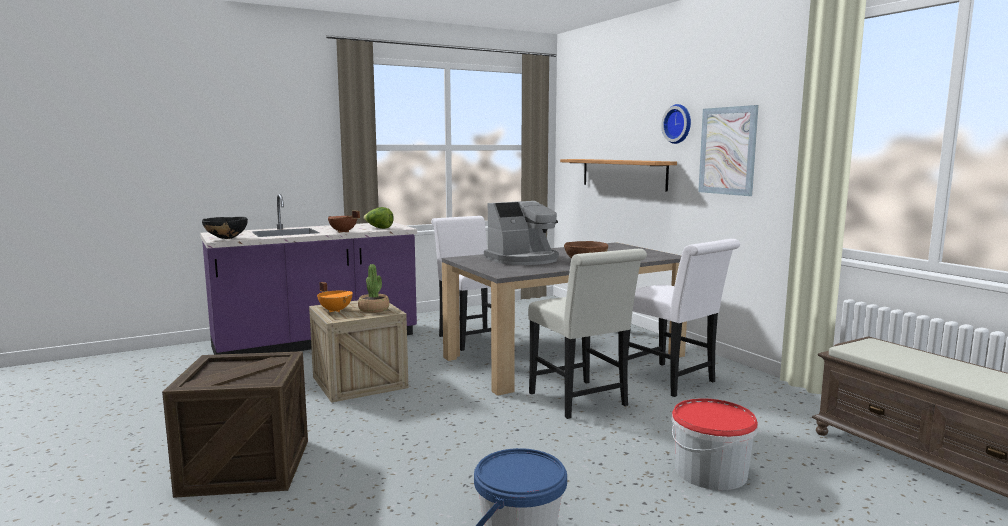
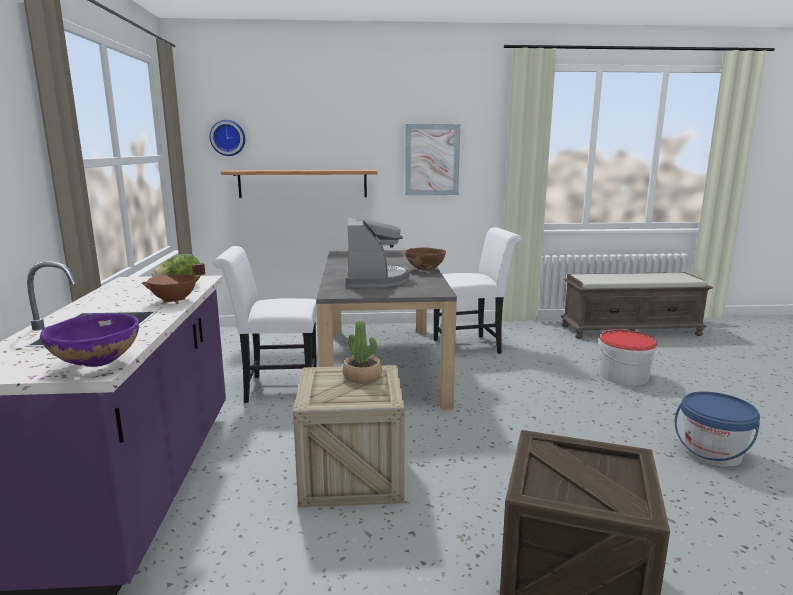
camera: 65 degrees left, 5 degrees up
(226, 239) = (96, 365): black bowl -> purple bowl
(336, 310) = (342, 396): orange cooking pot -> none
(581, 402) = (490, 382): white chair -> none
(678, 124) = (376, 136): wall clock -> wall clock (228, 138)

